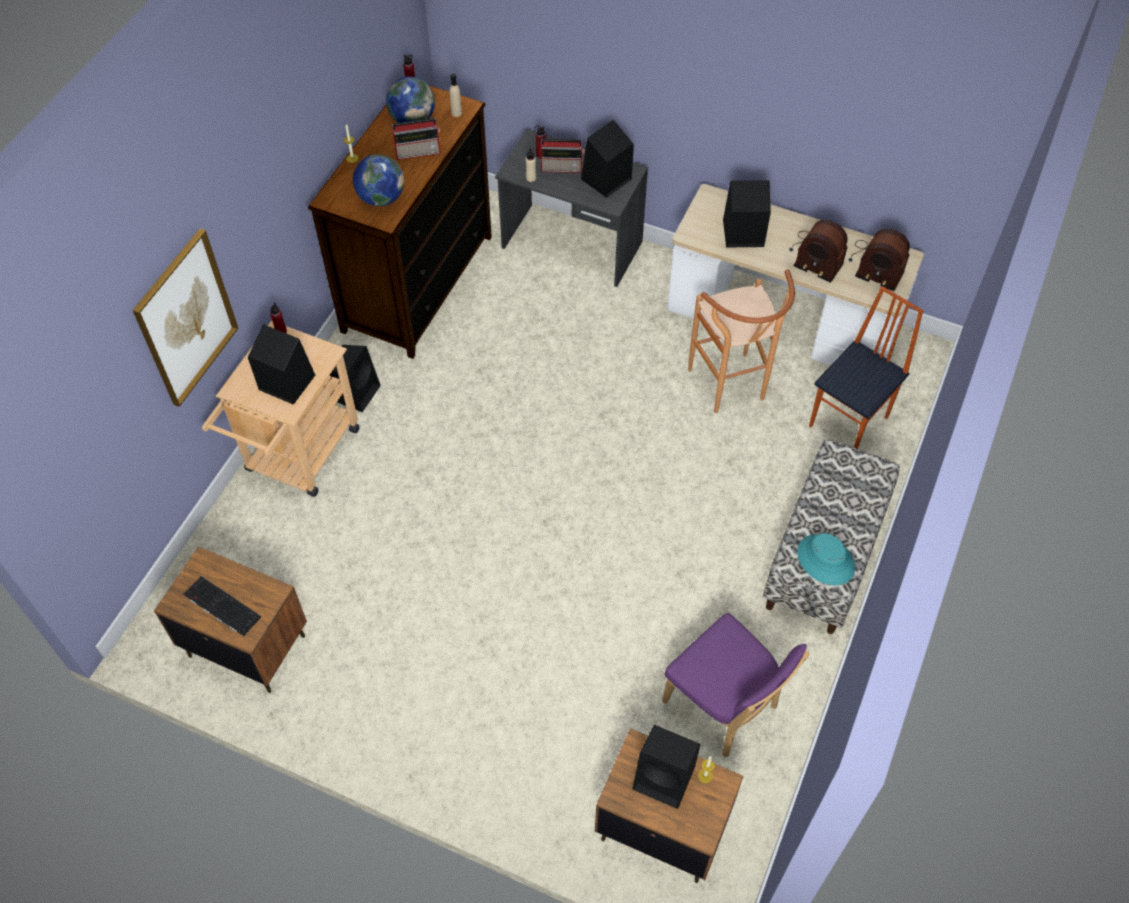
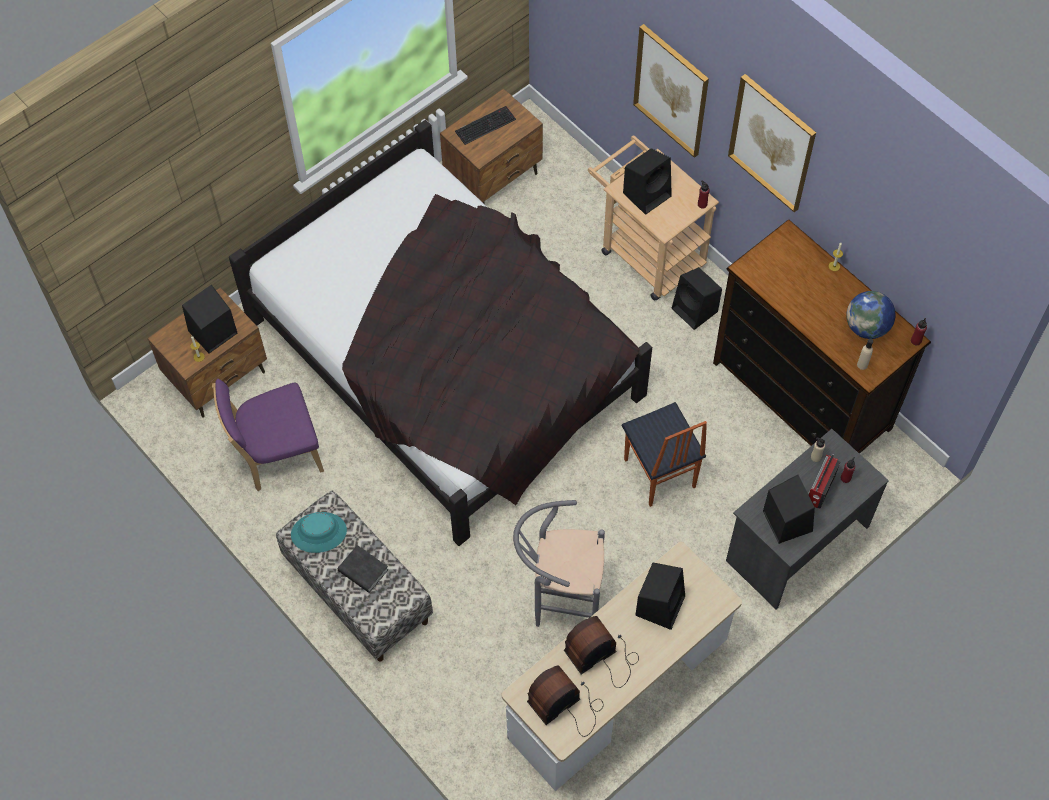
camera: 115 degrees right, 5 degrees up
(262, 169) = (772, 143): none -> picture
(381, 198) = (773, 272): globe -> none
(419, 151) = (821, 318): radio -> none
(518, 589) = (447, 359): none -> black bed
(731, 389) = (560, 603): brown stool -> grey stool
(838, 502) = (363, 571): none -> black book
(850, 421) = (476, 688): chair -> chair (658, 474)

